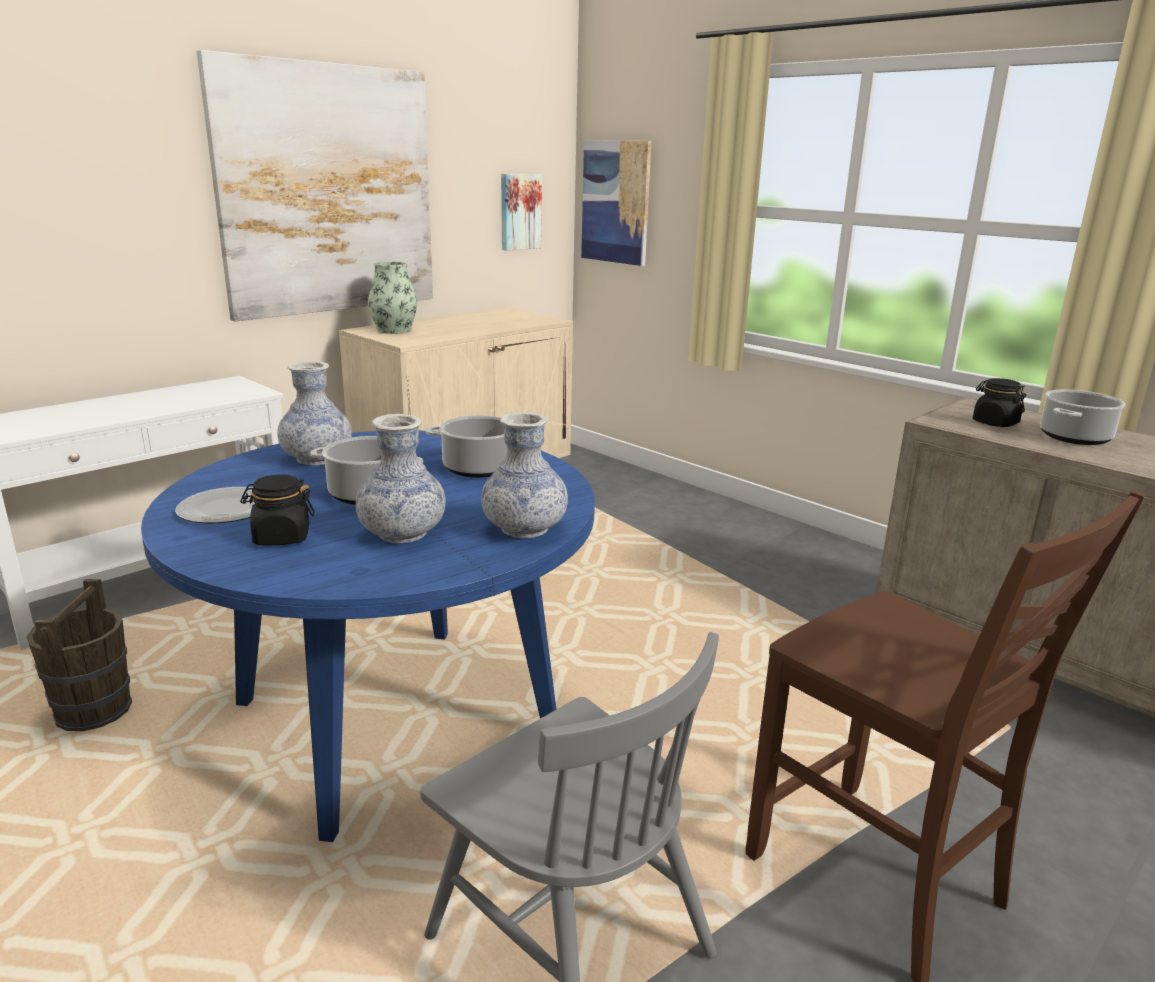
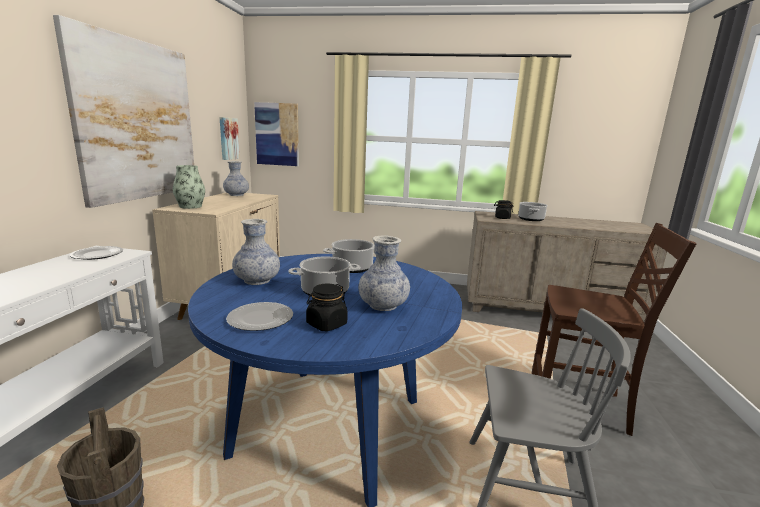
camera: 35 degrees left, 5 degrees down
(219, 389) = (97, 255): none -> plate
(524, 529) = (429, 289): vase -> vase (236, 195)

